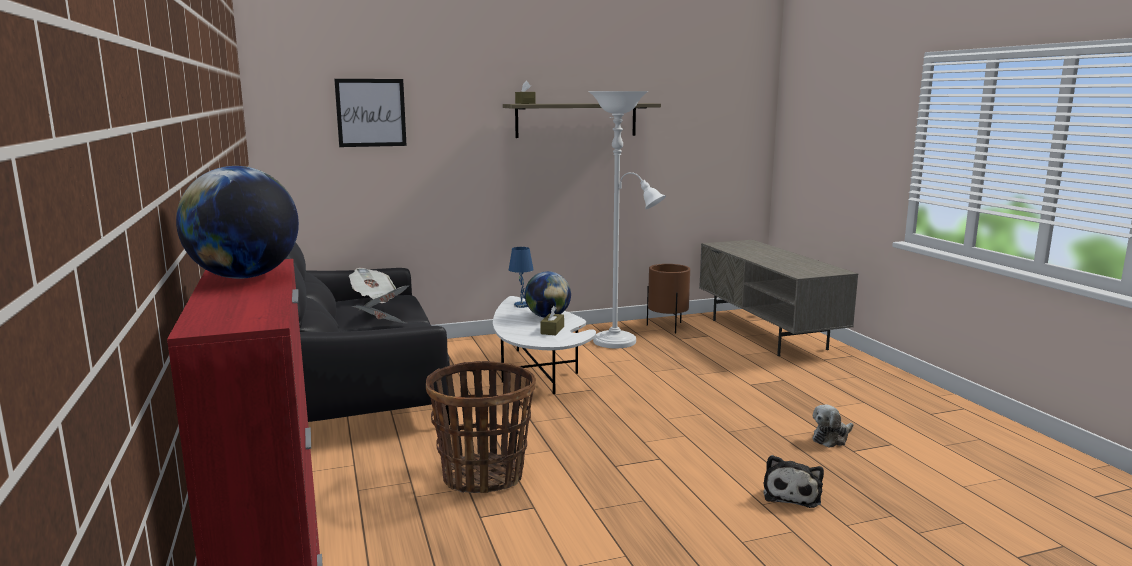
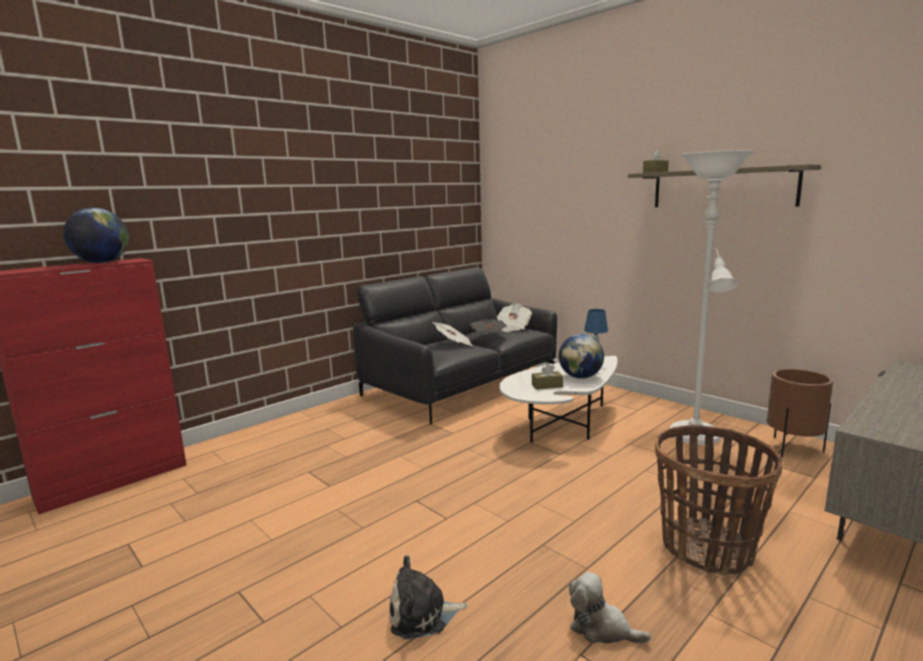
camera: 65 degrees right, 0 degrees up
(371, 112) = (546, 185): picture -> none
(483, 476) = (365, 456): basket -> basket (707, 548)

